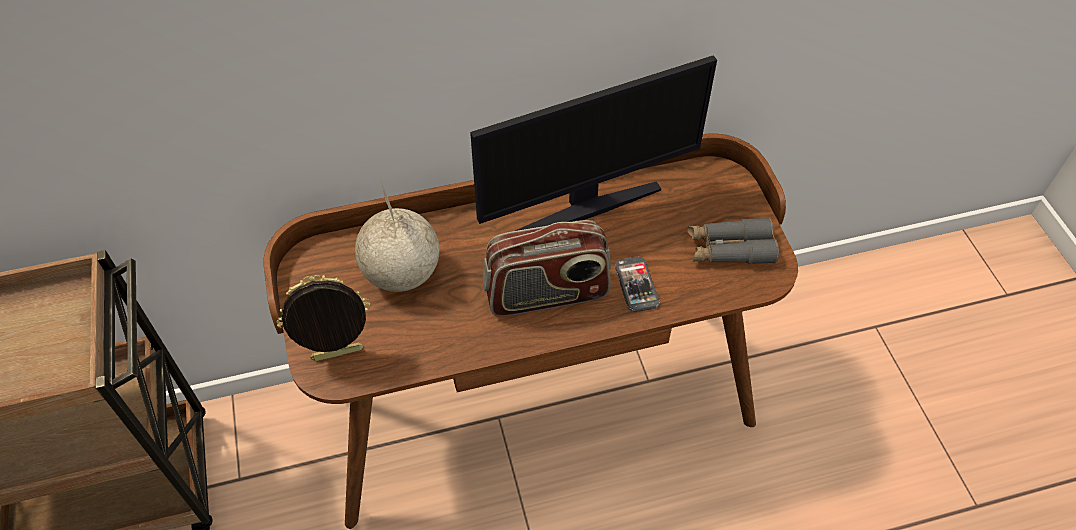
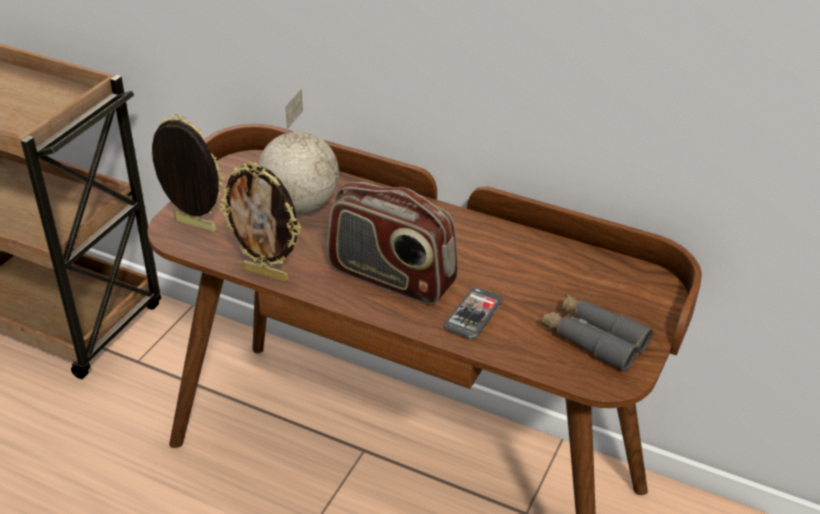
camera: 40 degrees right, 15 degrees down
(450, 358) = (266, 273): none -> picture frame
(586, 207) = (499, 242): monitor -> none

